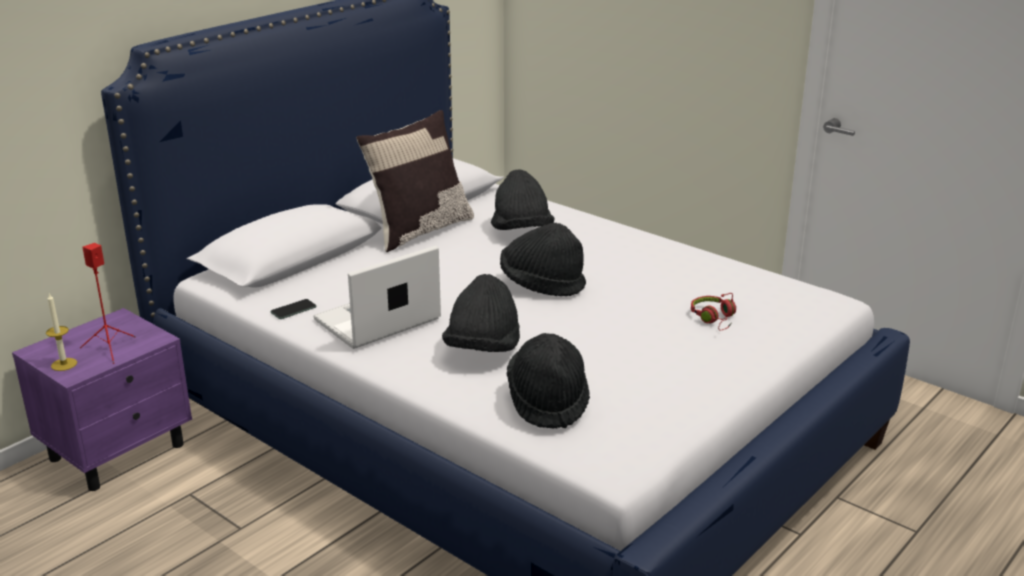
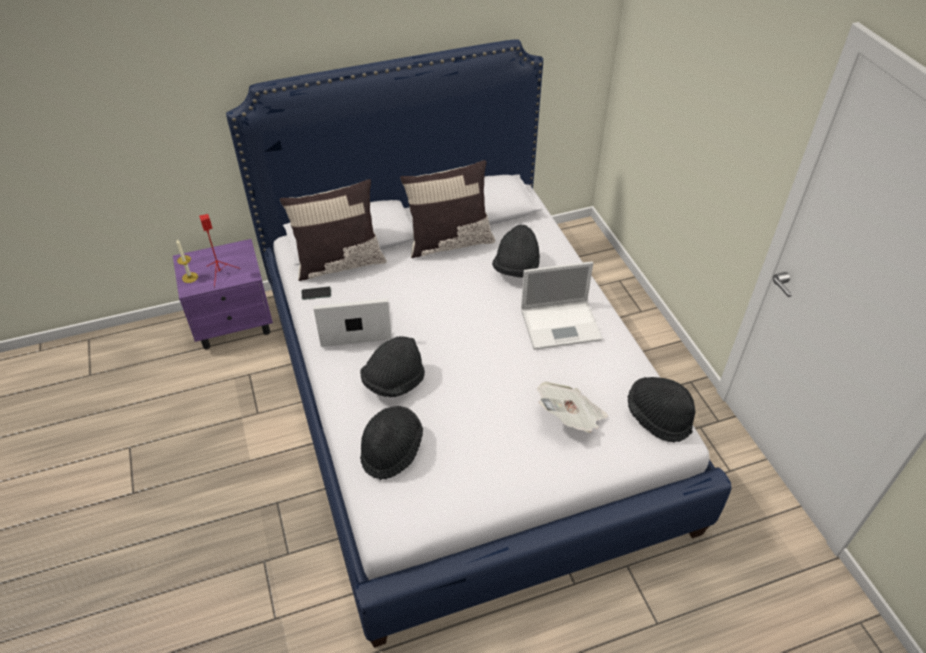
camera: 30 degrees right, 20 degrees up
(297, 279) = (340, 264): none -> pillow
(541, 285) = (482, 332): black hat -> black hat (658, 417)
(621, 257) = (562, 324): none -> laptop
(714, 319) = (571, 418): red headphones -> newspaper

